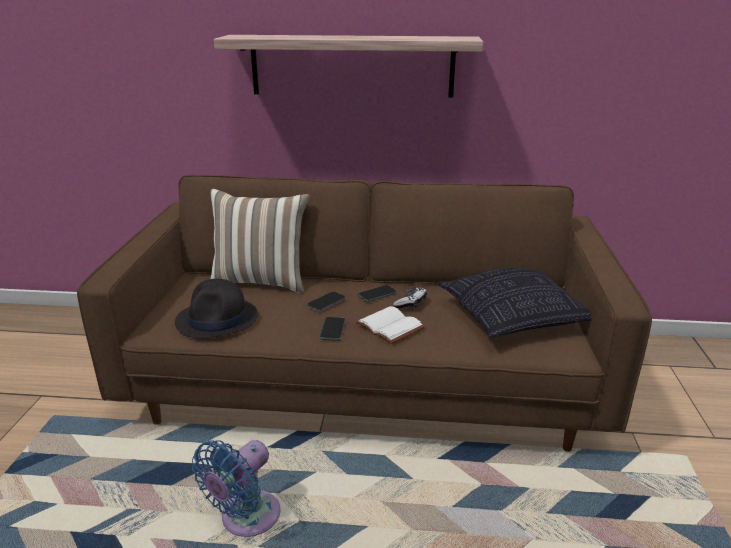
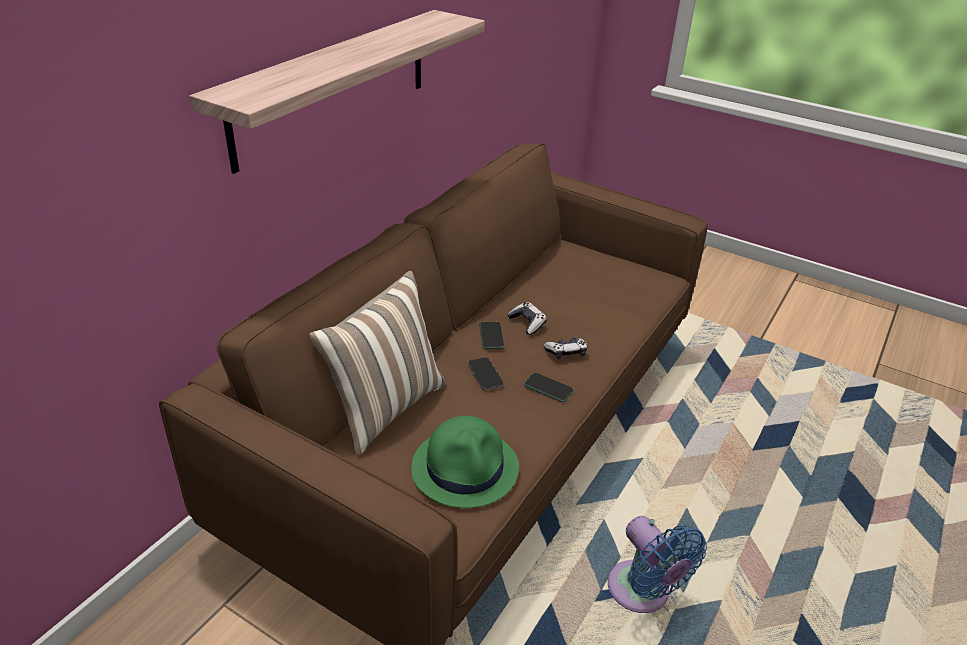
camera: 65 degrees left, 10 degrees up
(217, 319) = (466, 468): black hat -> green hat
(388, 327) = (566, 352): white book -> game controller
(512, 318) = (591, 282): pillow -> none

